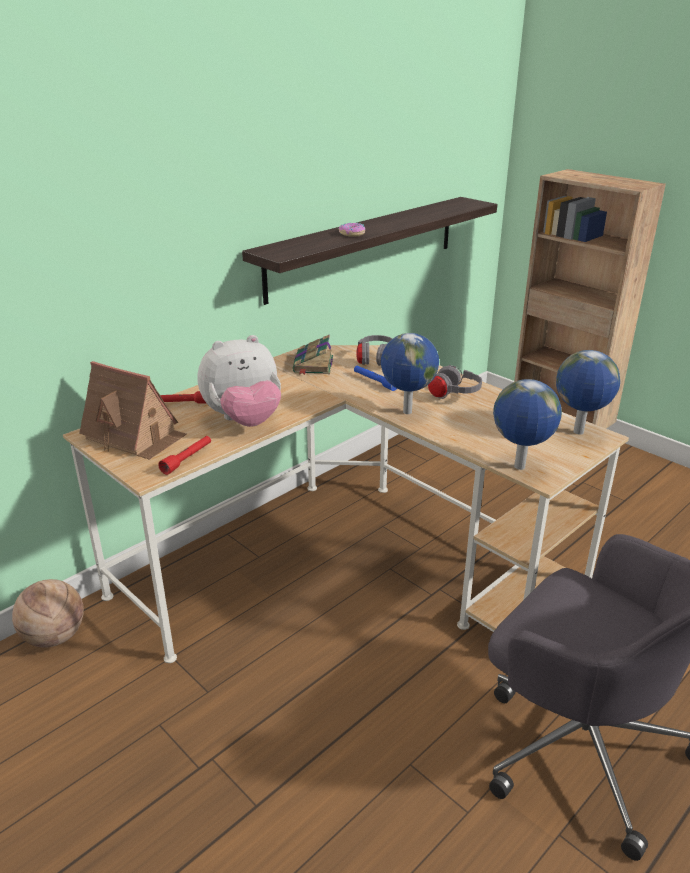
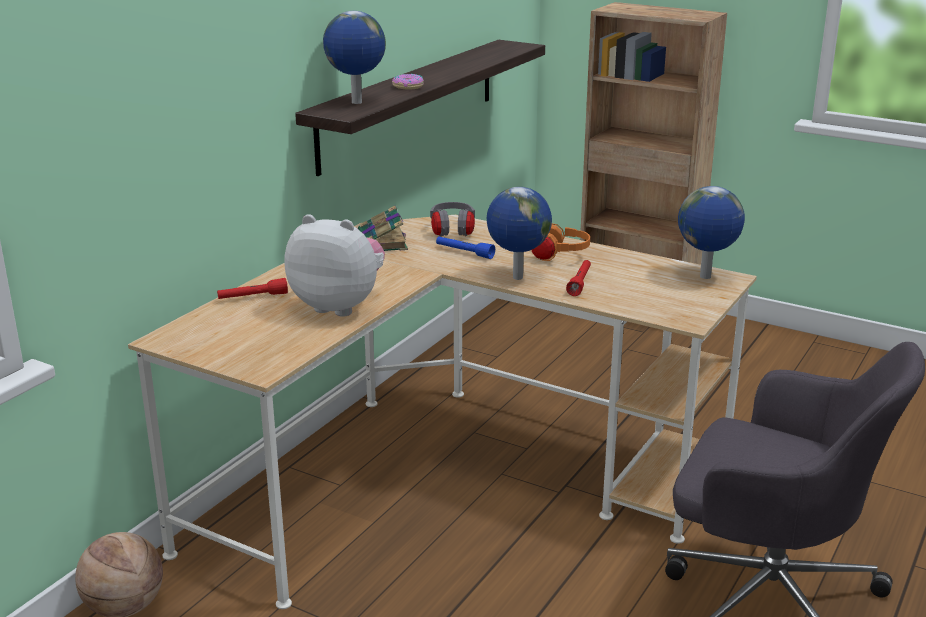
camera: 15 degrees left, 5 degrees down
(134, 436) = (219, 335): toy house -> none
(187, 459) = (299, 350): red flashlight -> red flashlight (580, 283)
(244, 420) = (339, 306): plush toy -> plush toy turned 120 degrees counterclockwise
(454, 395) = (559, 256): grey headphones -> orange headphones
(519, 467) = (662, 315): globe -> globe (356, 103)

